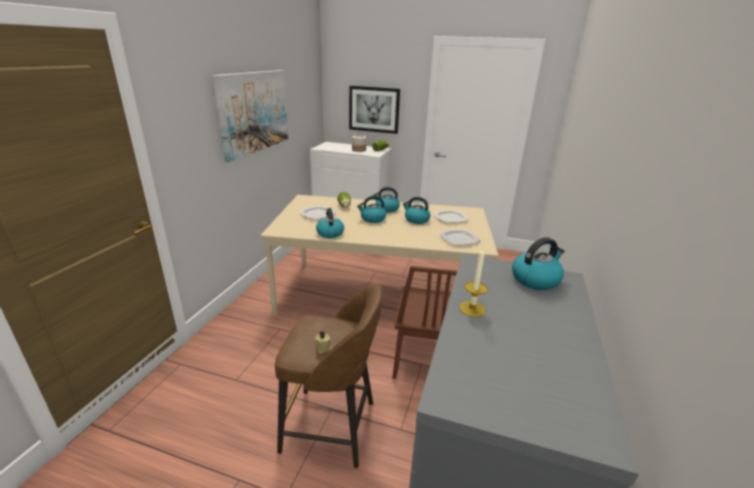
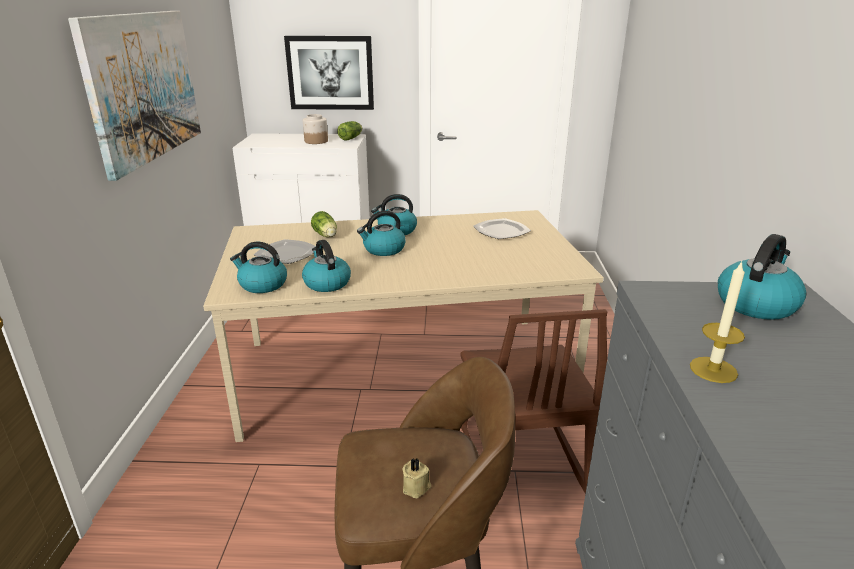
camera: 15 degrees left, 0 degrees up
(416, 220) = (452, 241): kettle -> kettle (262, 285)
(459, 239) = (534, 261): plate -> none

